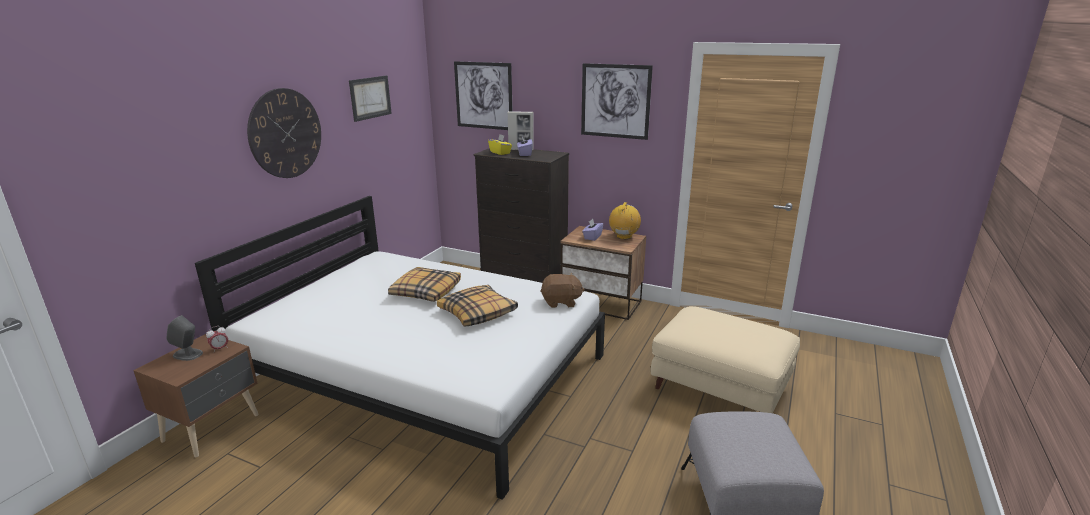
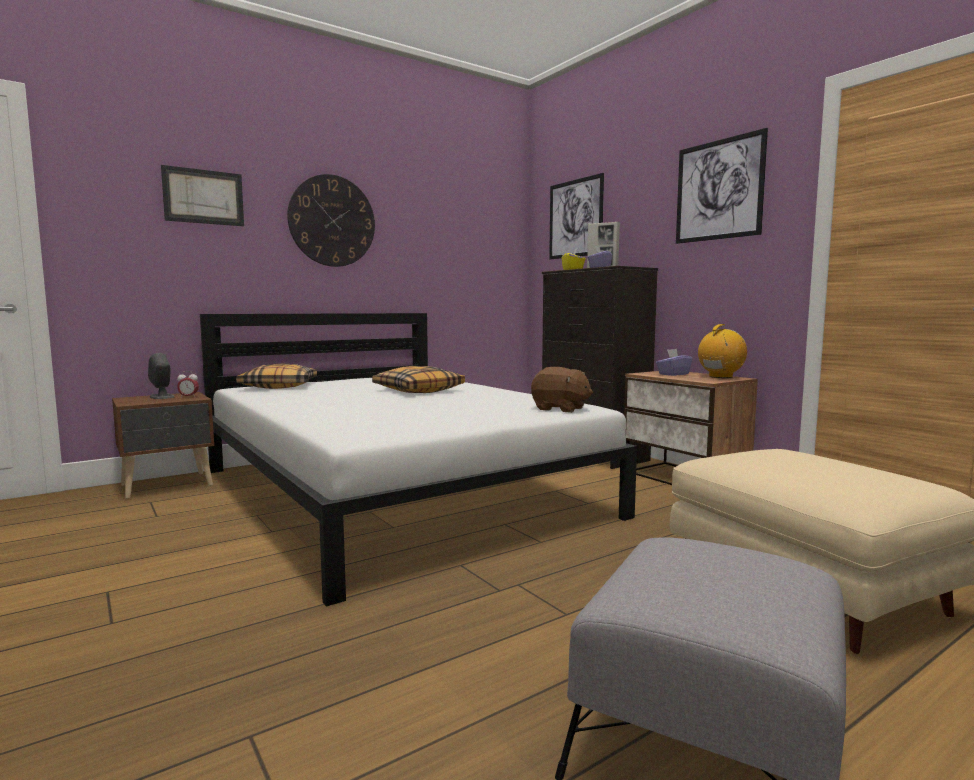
camera: 30 degrees right, 15 degrees down
(370, 97) = (444, 212): picture -> picture (203, 197)
(478, 313) = (445, 404): pillow -> pillow (279, 386)

